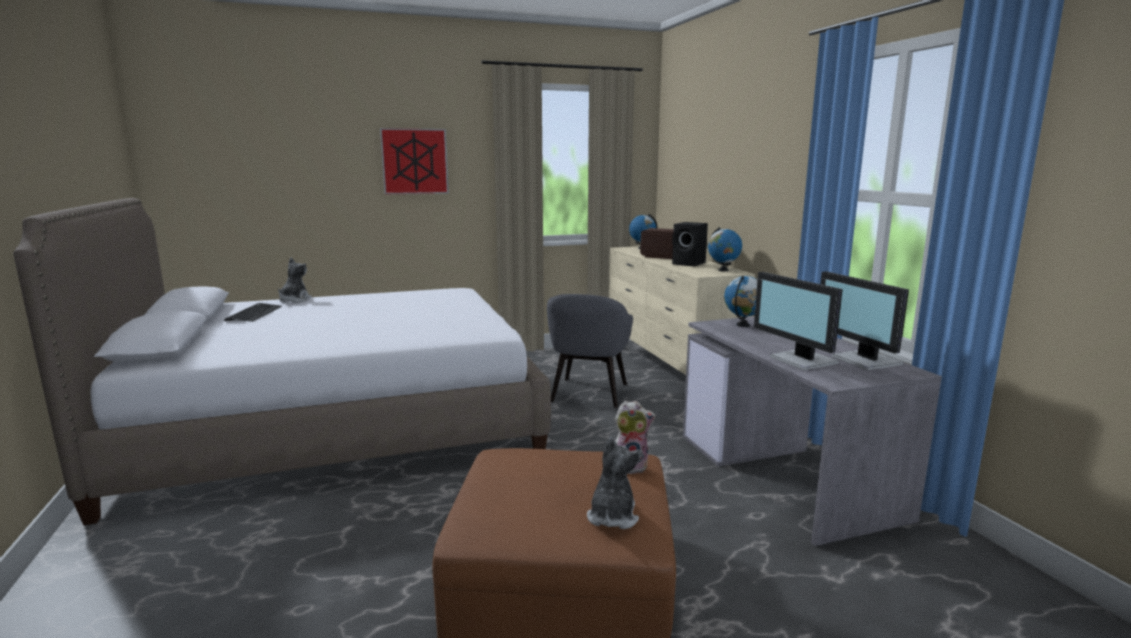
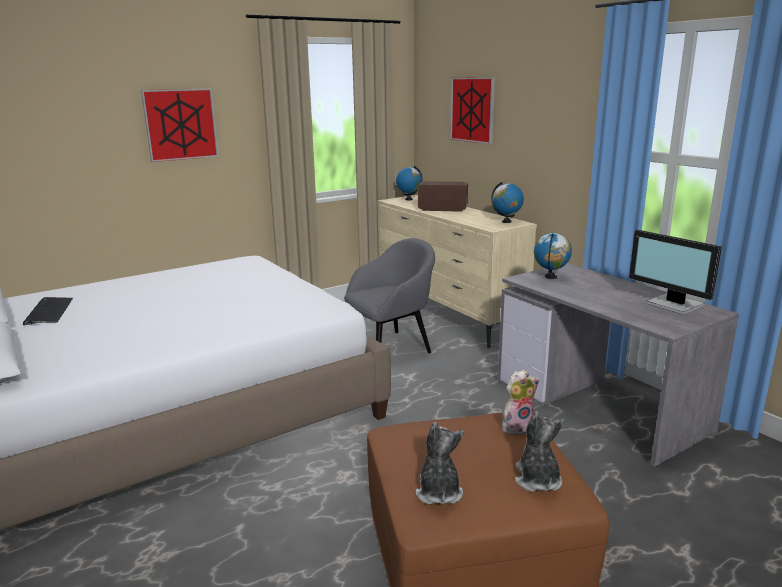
camera: 15 degrees left, 5 degrees up
(294, 300) = (79, 289): plush toy -> plush toy (438, 492)
(589, 393) = (390, 348): grey armchair -> grey armchair turned 120 degrees counterclockwise
(689, 264) = (470, 216): black speaker -> none
(704, 155) = (472, 110): none -> picture
(802, 360) = (627, 310): monitor -> none

